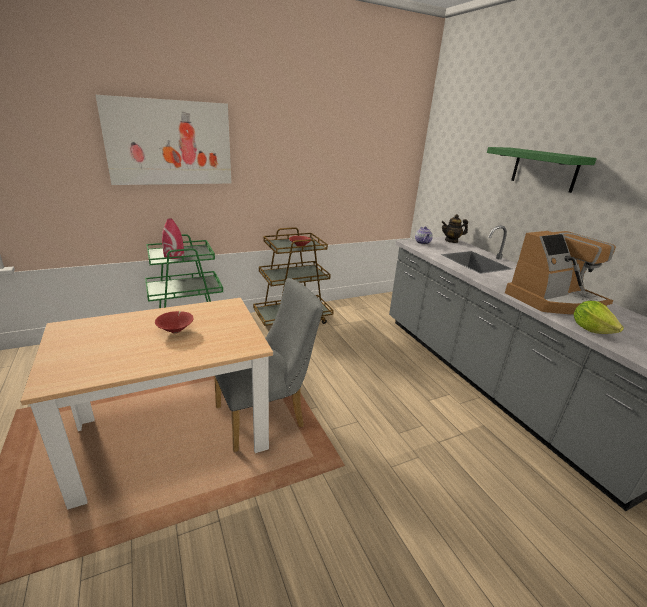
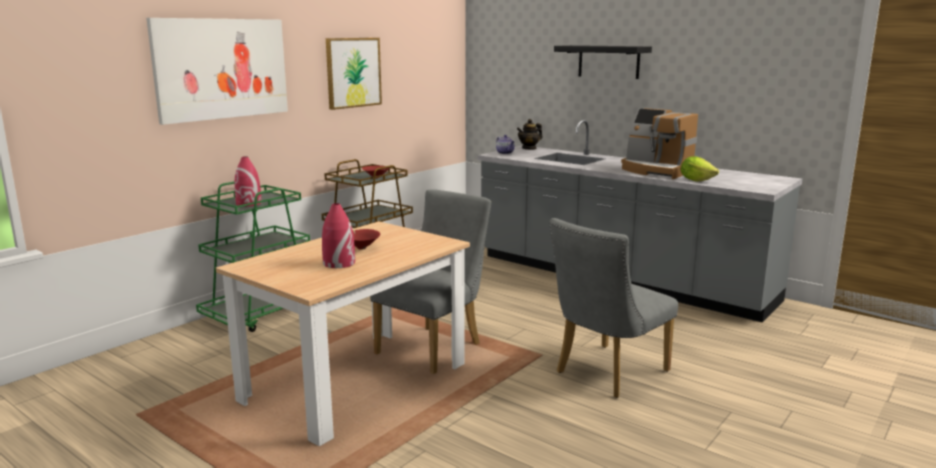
camera: 25 degrees left, 10 degrees down
(128, 348) = (338, 263): none -> red vase
(302, 155) = (353, 72): none -> picture
(385, 523) = (606, 374): none -> grey chair
(544, 169) = (608, 61): green shelf -> black shelf
(553, 300) = (657, 170): coffee machine -> coffee machine turned 90 degrees clockwise

